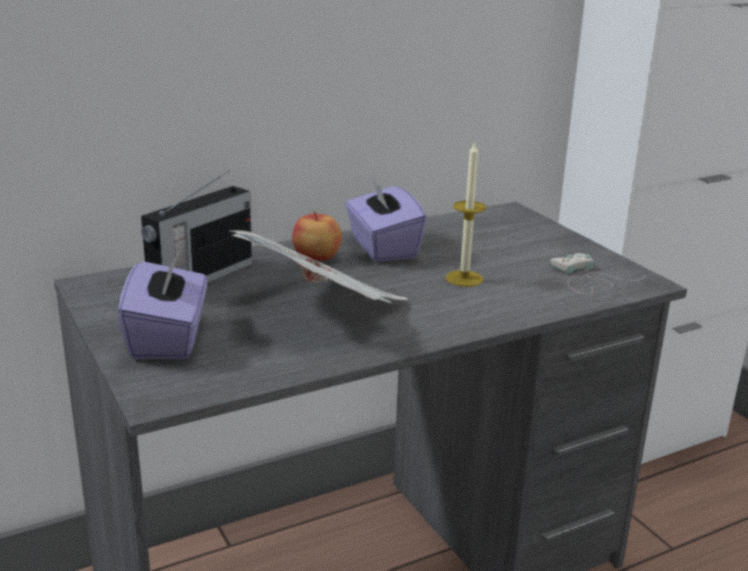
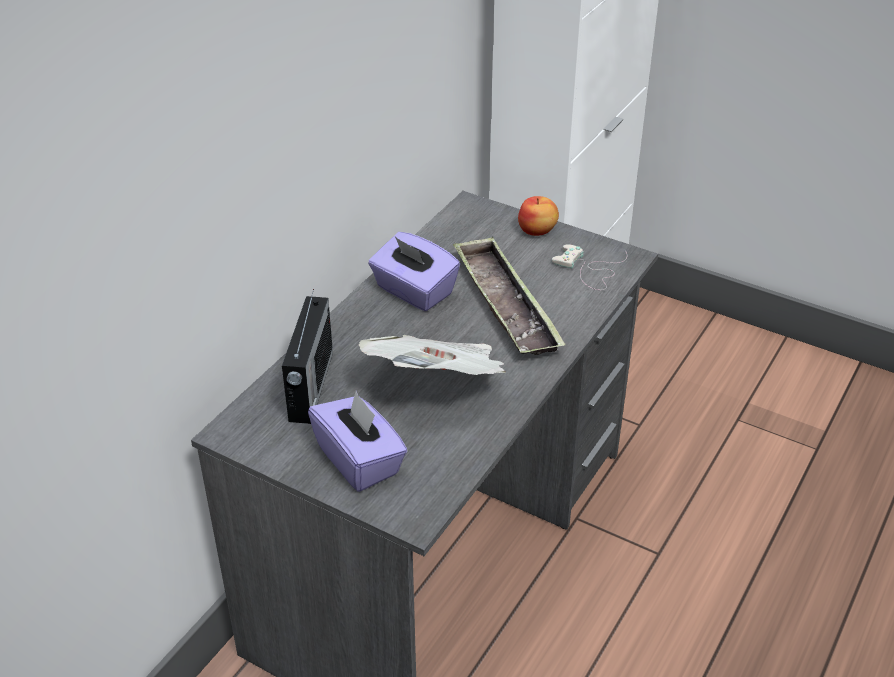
camera: 30 degrees left, 15 degrees up
(317, 257) = (375, 324): apple -> apple (537, 231)
(464, 278) = (505, 304): candle -> tray

